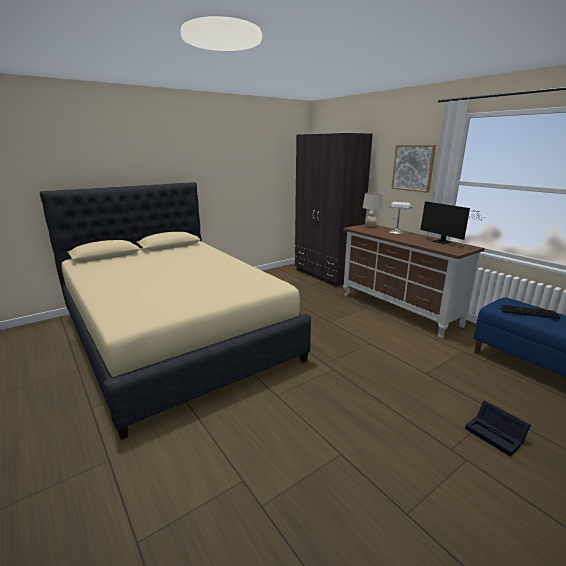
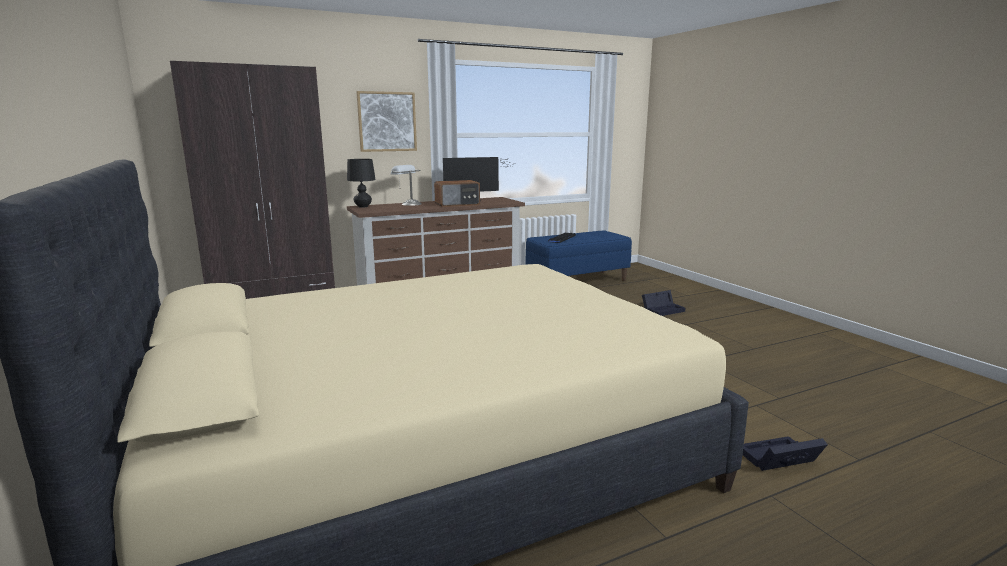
camera: 80 degrees left, 5 degrees down
(149, 475) = (778, 460): none -> black storage box
(370, 225) = (363, 206): beige table lamp -> black table lamp
(413, 240) = (457, 204): none -> radio

